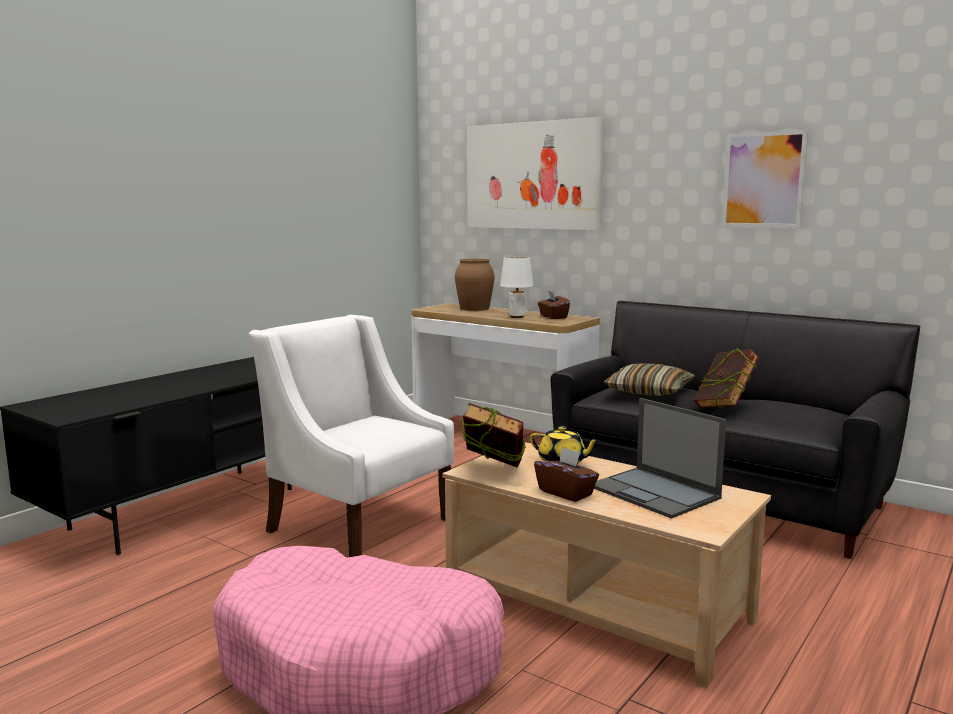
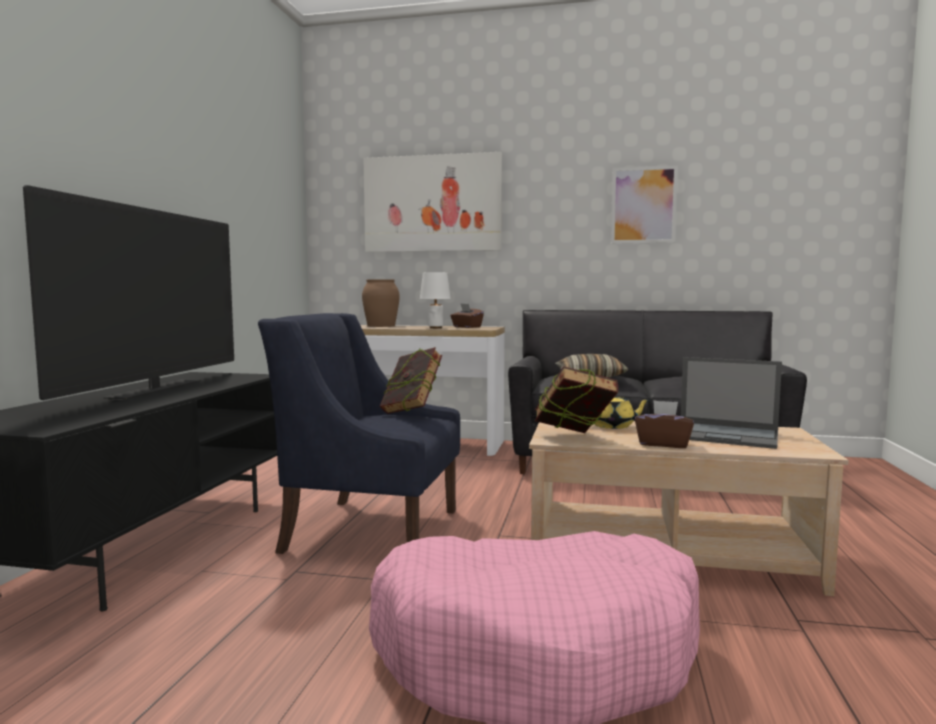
camera: 25 degrees left, 5 degrees down
(196, 379) = (156, 390): none -> television
(359, 524) = (371, 529): white armchair -> blue armchair
(724, 408) = (661, 383): book -> book (411, 412)

